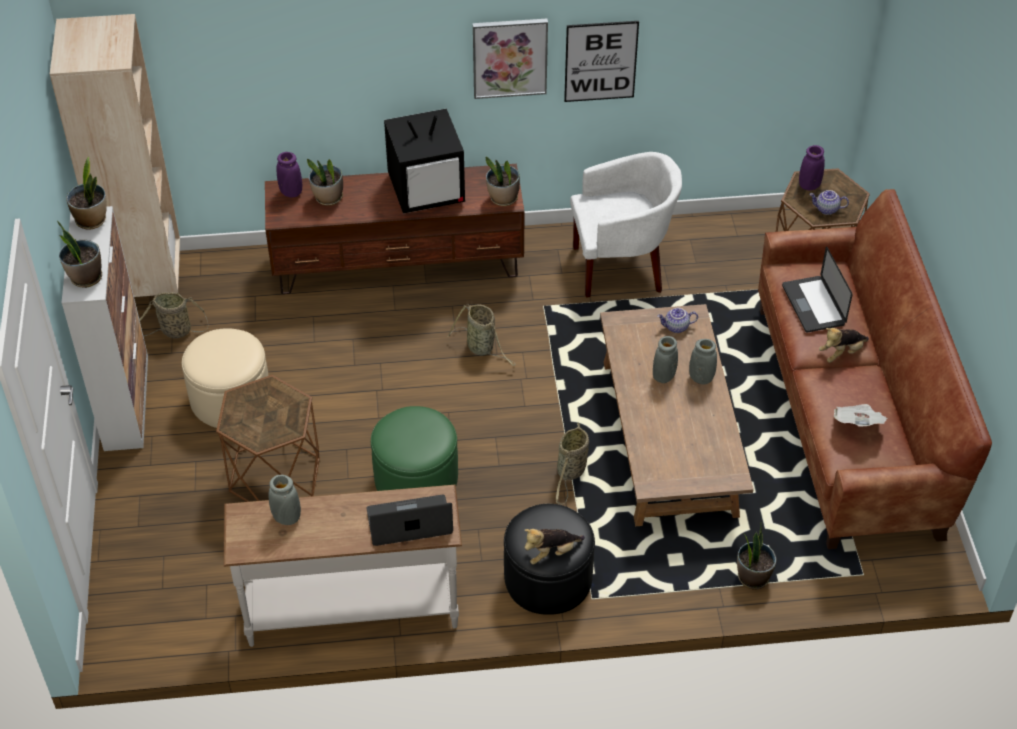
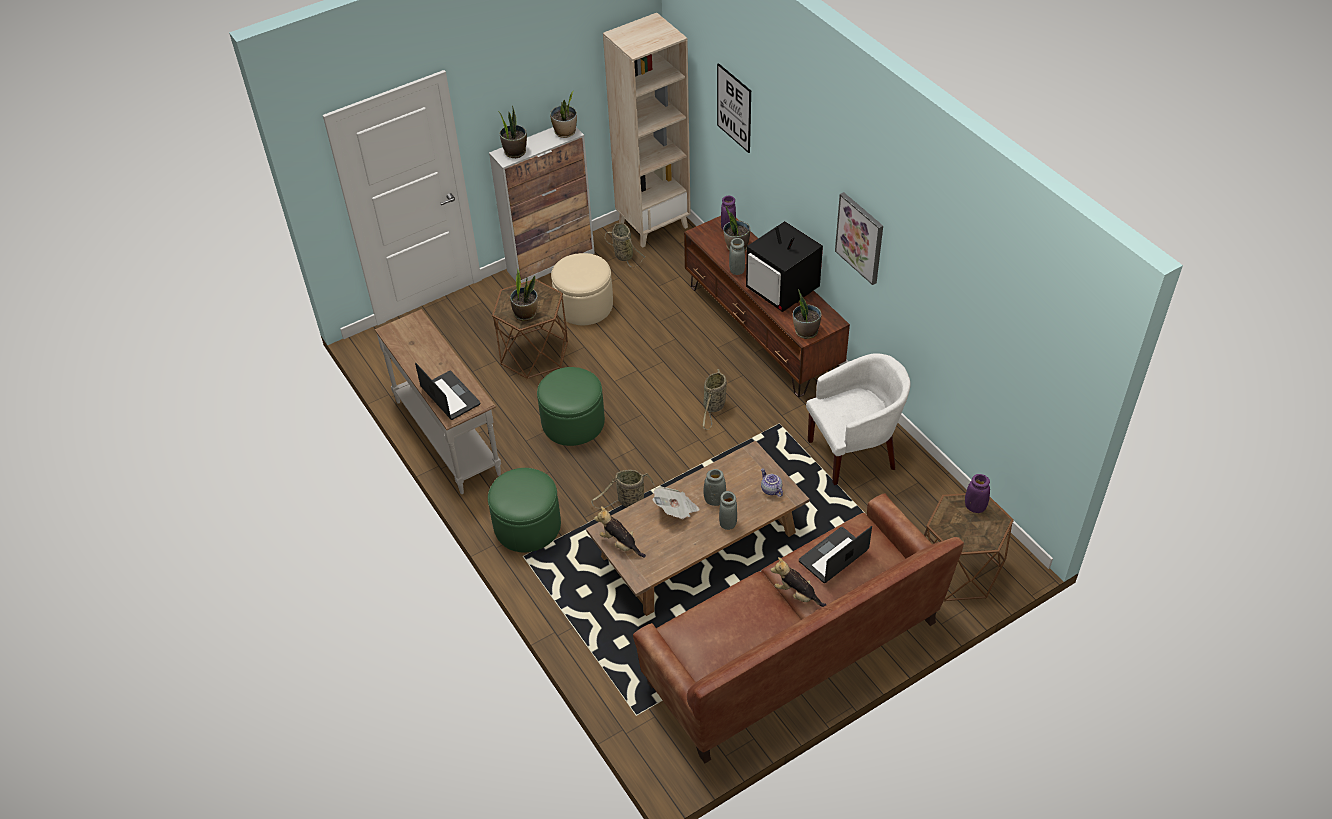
camera: 65 degrees right, 0 degrees up
(286, 517) = (424, 339): grey vase -> grey vase (737, 270)
(548, 579) = (527, 525): black ottoman -> green ottoman
(551, 553) = (507, 498): plush toy -> plush toy (620, 544)
(600, 61) = (909, 289): picture -> picture (734, 108)
(621, 267) = (854, 452): white armchair -> white armchair turned 75 degrees counterclockwise
(752, 577) = (594, 644): potted plant -> potted plant (525, 314)
(826, 209) = (954, 528): teapot -> none
(857, 424) = (720, 627): newspaper -> newspaper (676, 510)

